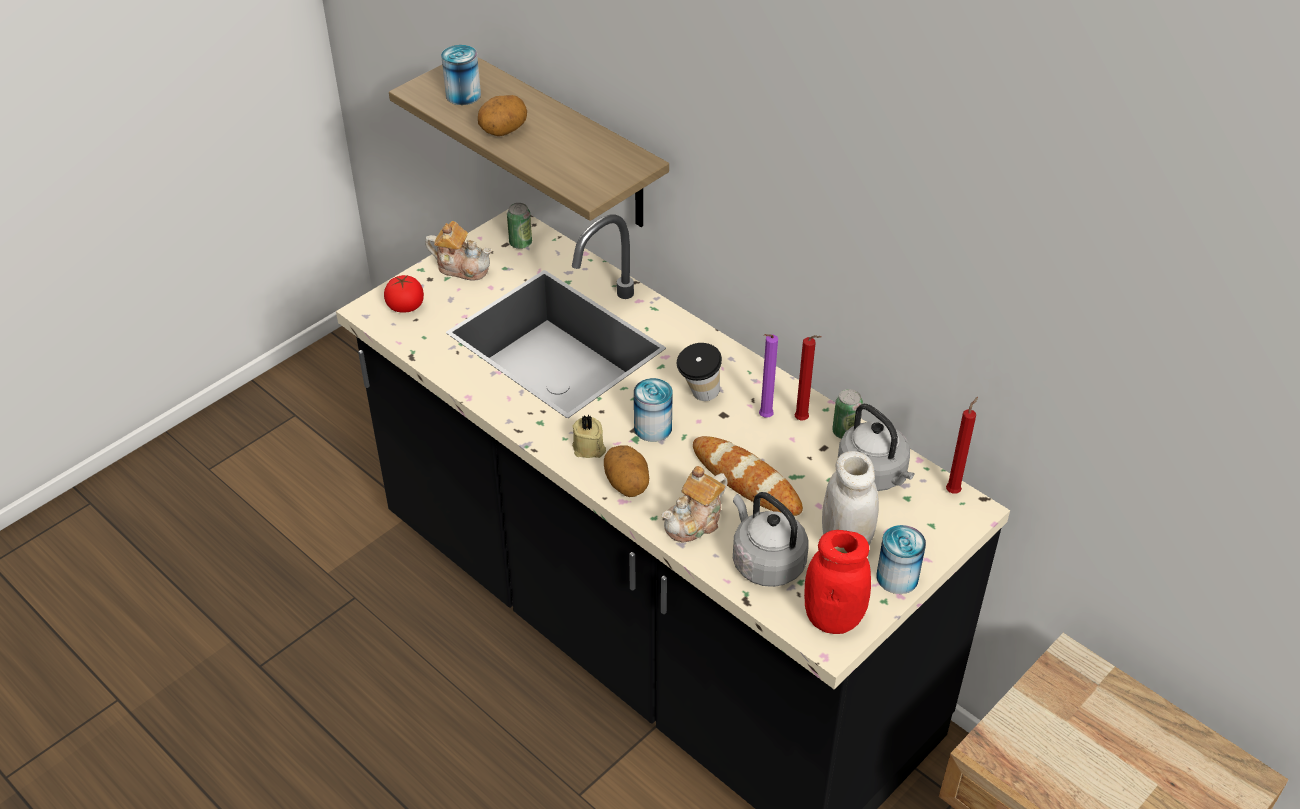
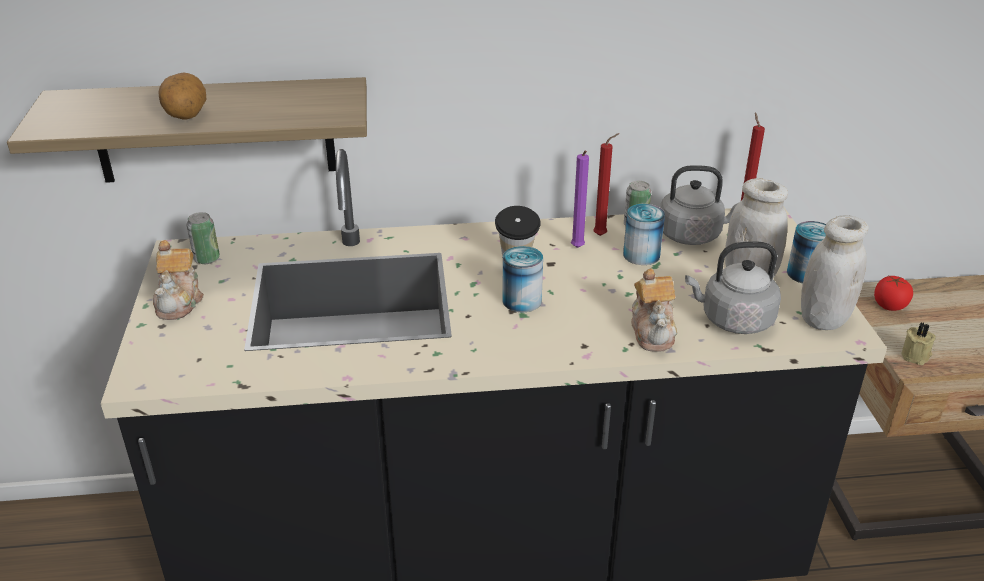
camera: 50 degrees left, 10 degrees down
(405, 306) = (172, 356): tomato -> tomato (889, 305)
(462, 267) = (180, 301): teapot -> teapot turned 120 degrees clockwise
(463, 95) = (97, 113): can -> can (641, 255)
(589, 448) = (503, 343): beige candle -> beige candle (916, 355)
(627, 484) = (570, 344): potato -> none
(746, 480) = (634, 287): bread -> none
(833, 618) = (823, 319): red jar -> white jar

